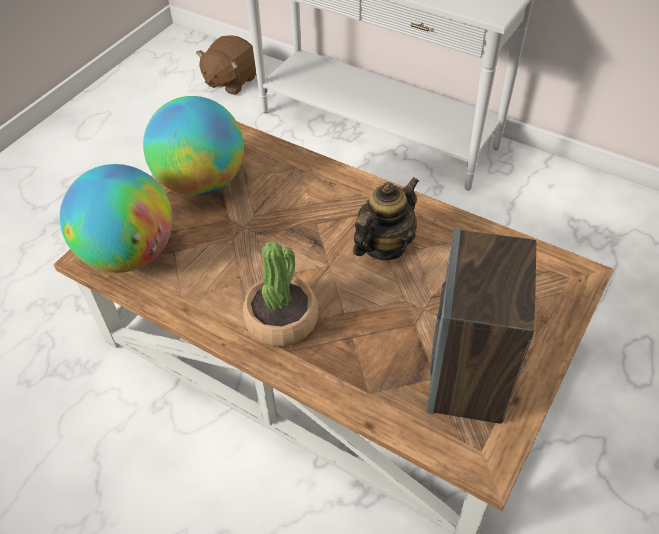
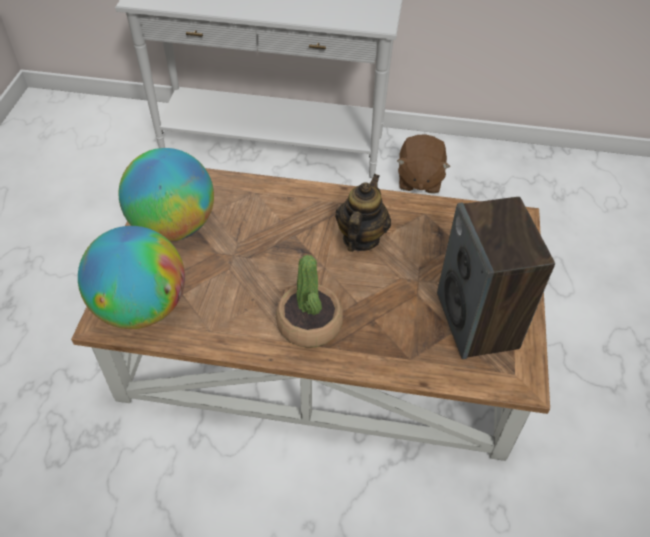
camera: 25 degrees left, 0 degrees up
(230, 81) = (115, 130): brown plush toy -> brown plush toy (419, 179)

